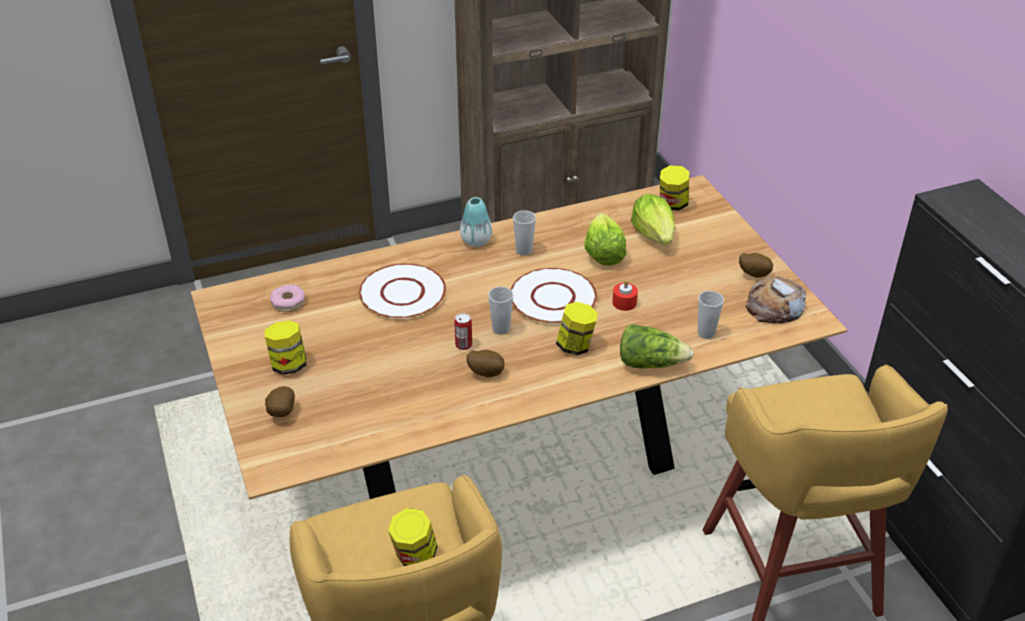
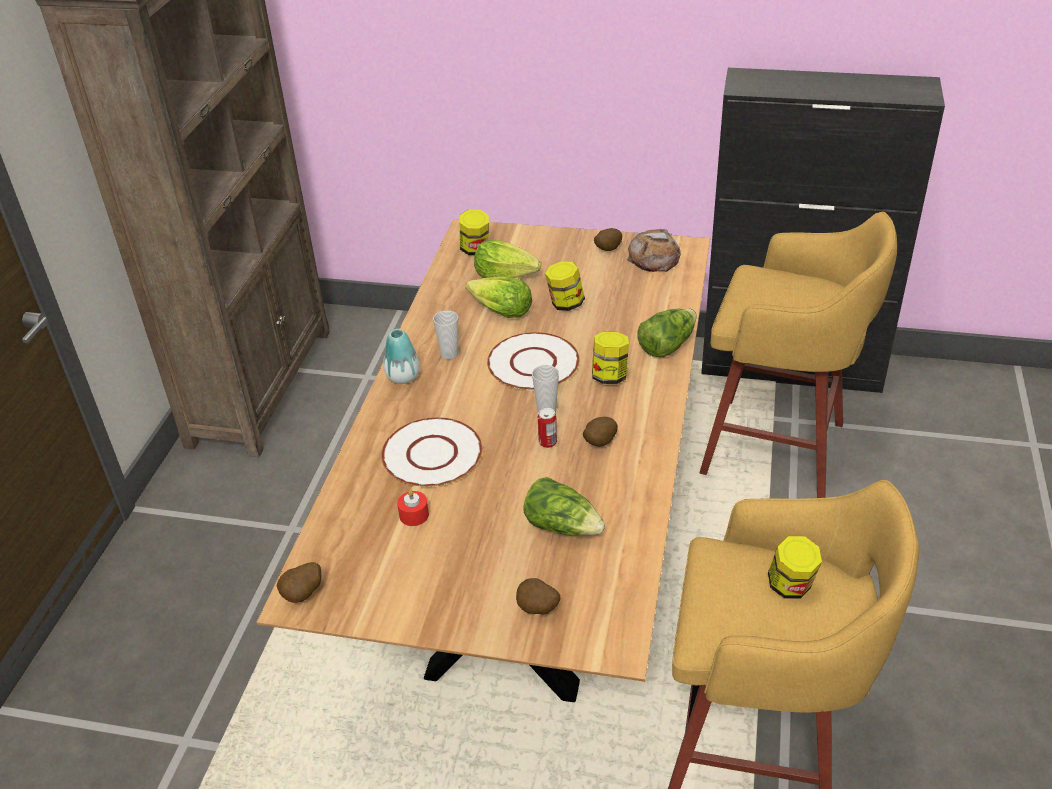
camera: 55 degrees left, 0 degrees up
(225, 299) = (303, 595): none -> potato
(288, 302) = (362, 544): donut -> none
(288, 365) = (466, 578): jar -> jar (565, 304)
(376, 391) = (562, 526): none -> lettuce
(624, 302) = (578, 327): red candle -> red candle (414, 515)
(706, 333) = (656, 302): cup -> none

